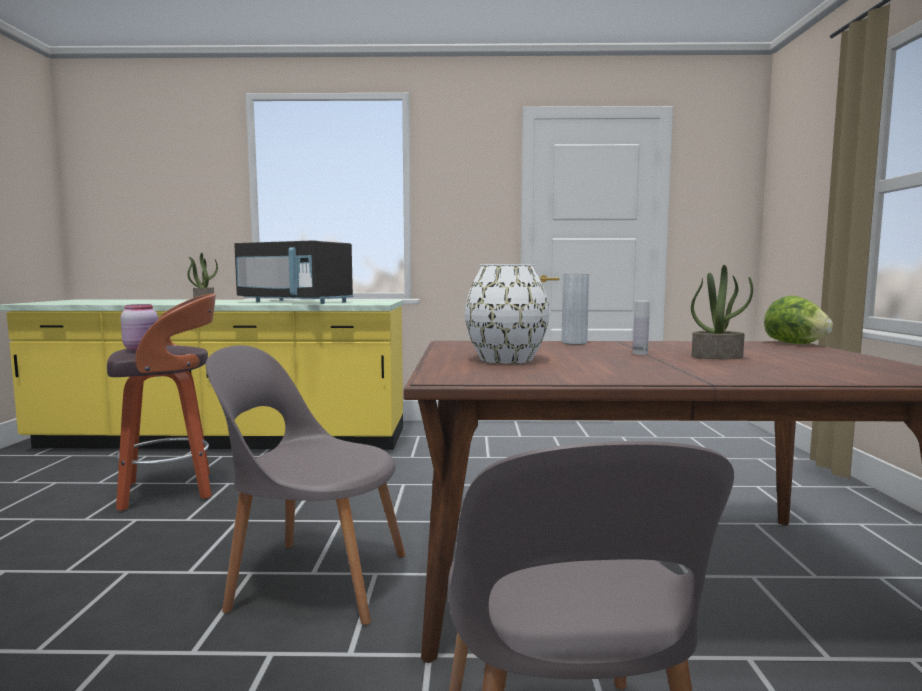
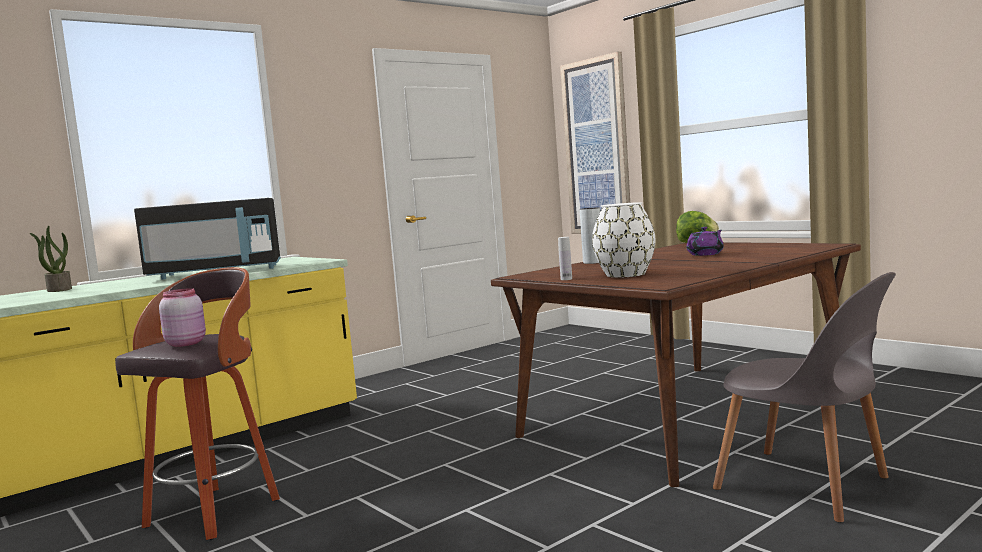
camera: 40 degrees left, 0 degrees up
(313, 580) = (521, 492): grey chair -> none
(640, 353) = (665, 260): white bottle -> white bottle (566, 279)
(717, 357) = (706, 254): potted plant -> purple teapot
(796, 212) = (597, 147): none -> picture

